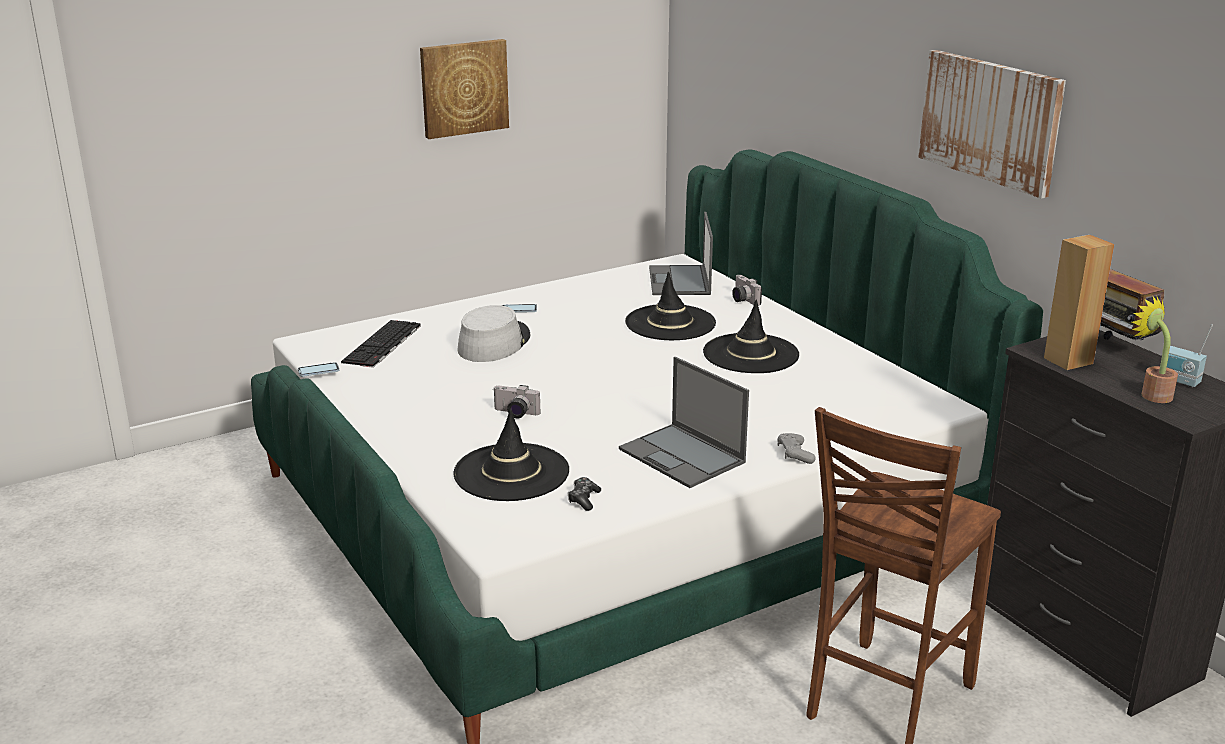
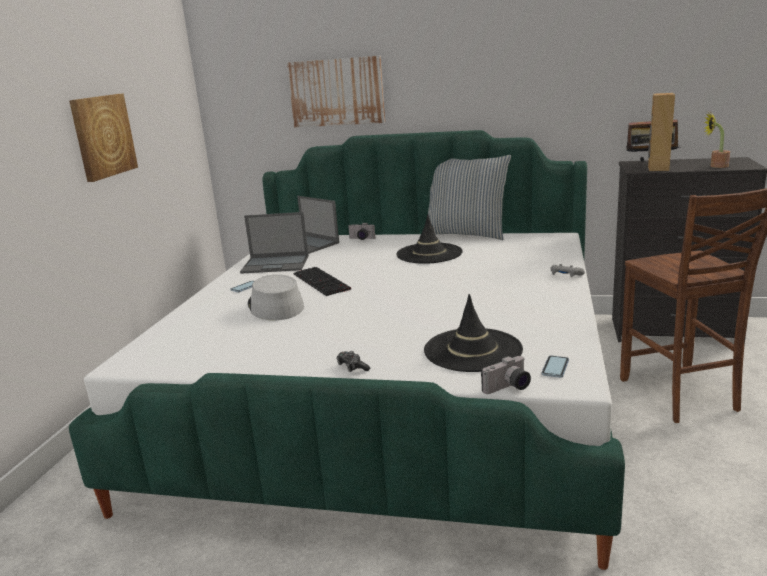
camera: 45 degrees left, 5 degrees down
(318, 371) = (190, 371): phone -> phone (555, 368)
(383, 344) = (195, 339): keyboard -> keyboard (322, 281)
(515, 414) = (389, 327): camera -> camera (508, 388)
(583, 499) = (544, 339): game controller -> game controller (352, 367)
(670, 323) = (353, 259): black hat -> none
(683, 456) = (527, 299): laptop -> laptop (276, 264)
(858, 348) = (466, 234): none -> pillow
(990, 121) = (519, 68): picture -> picture (336, 92)
(1178, 381) = (706, 161): radio -> none

